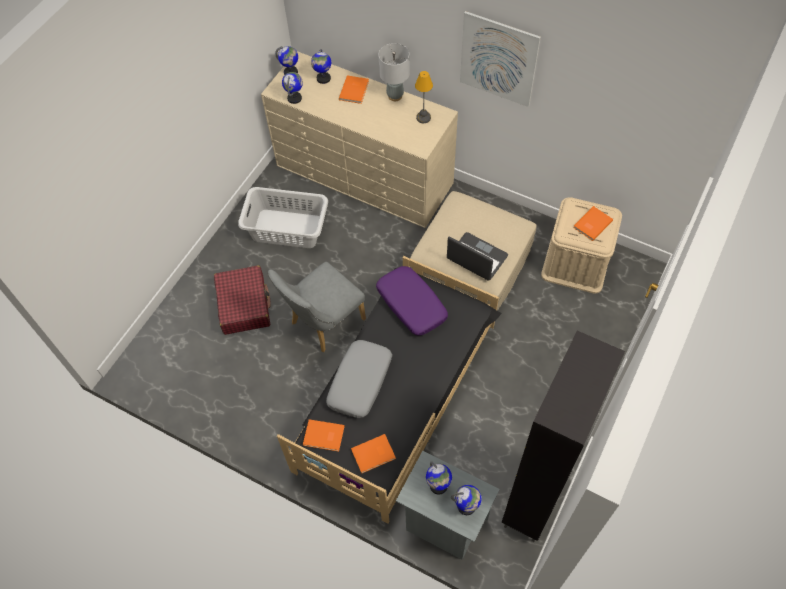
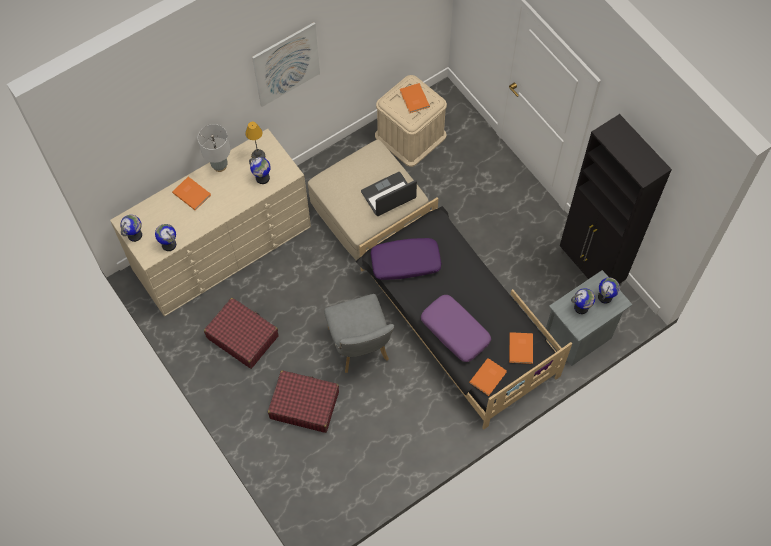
camera: 65 degrees left, 5 degrees up
(287, 228) = (242, 336): grey laundry basket -> red suitcase
(323, 78) = (160, 212): globe -> globe (262, 178)
(360, 382) = (455, 331): grey pillow -> purple pillow

